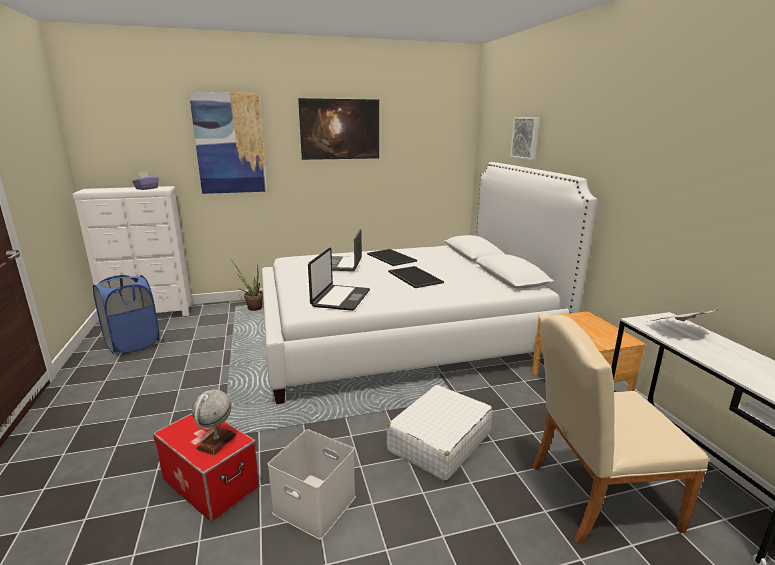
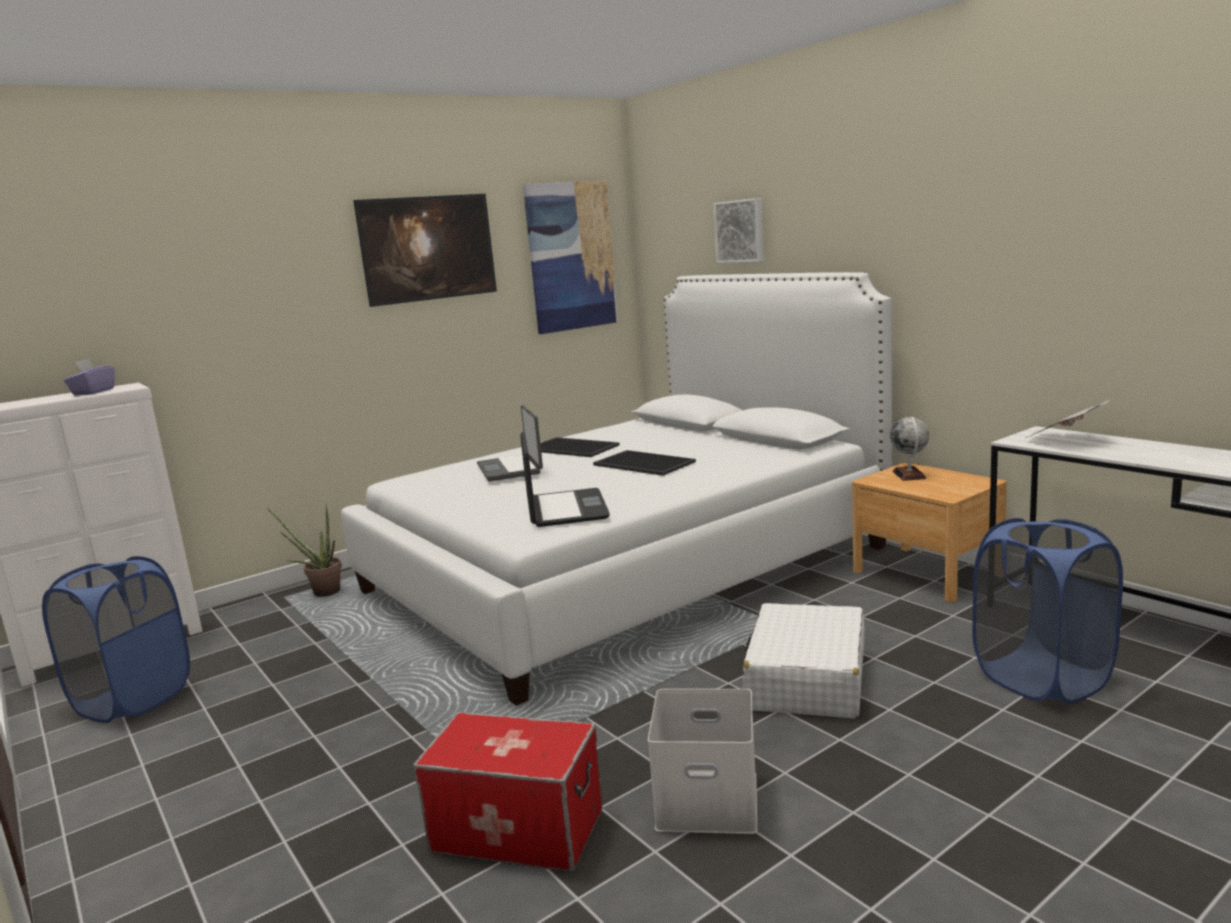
camera: 20 degrees left, 5 degrees down
(216, 442) = (537, 742): globe -> globe (909, 475)
(230, 144) = (239, 291): picture -> picture (571, 256)
(592, 496) = (1041, 678): beige chair -> blue laundry basket

